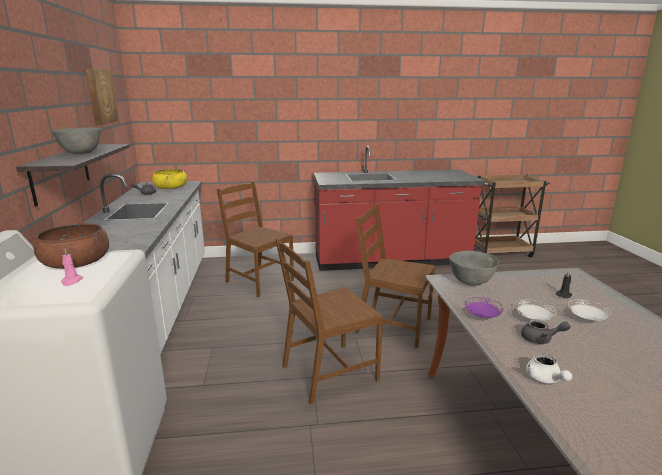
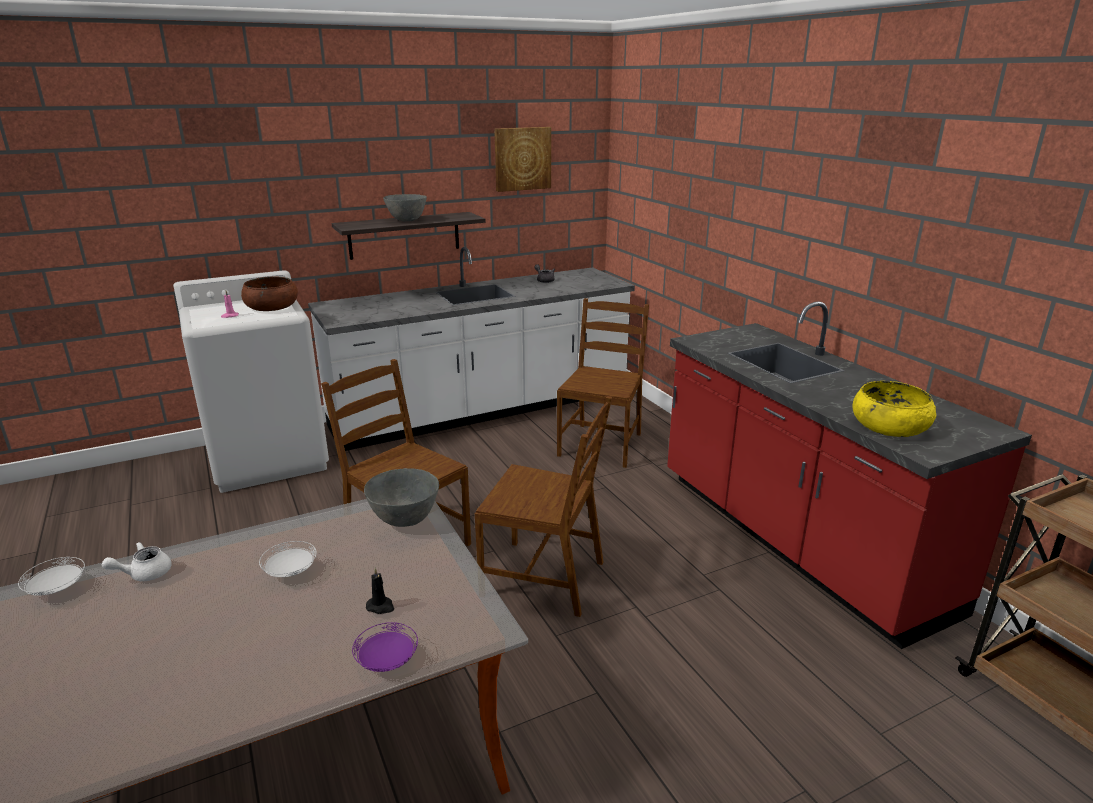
camera: 70 degrees right, 5 degrees up
(170, 187) = (584, 281): yellow bowl -> yellow bowl (889, 426)
(392, 326) = (545, 577): brown chair -> brown chair turned 105 degrees clockwise
(482, 316) = (295, 531): purple plate -> purple plate (387, 661)
(541, 339) = (233, 575): grey teapot -> none
(586, 319) = (294, 622): white plate -> white plate (57, 588)

